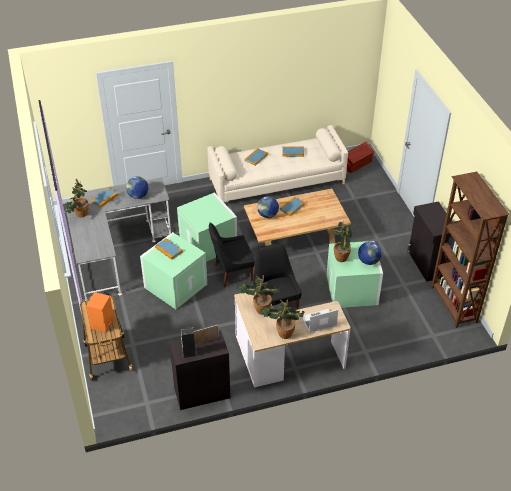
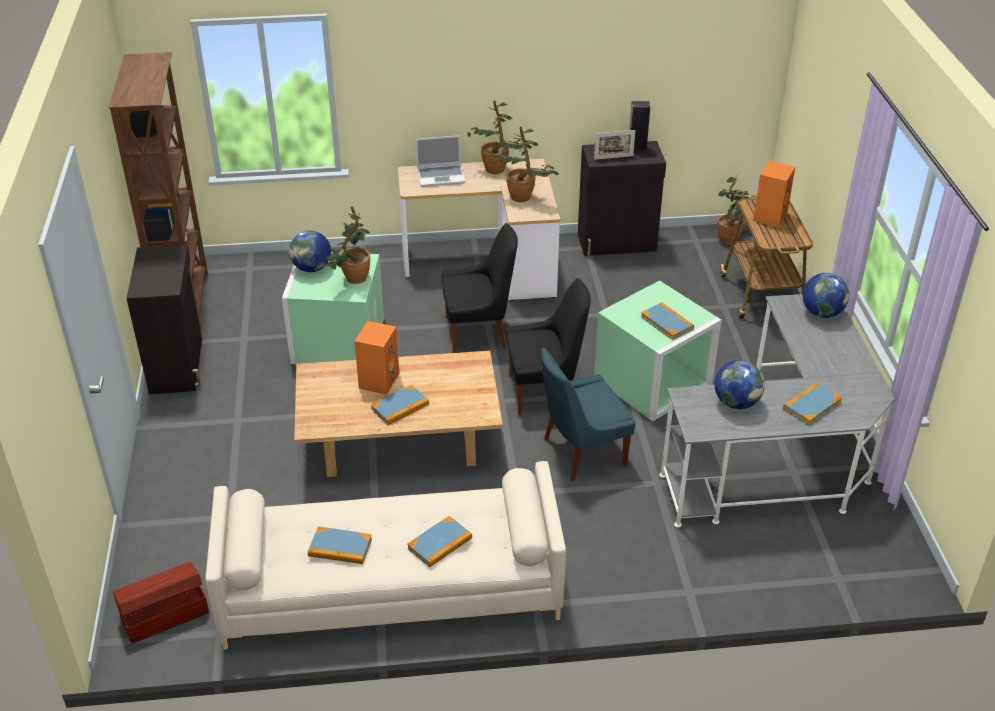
camera: 170 degrees left, 5 degrees down
(79, 215) = (856, 375): potted plant -> potted plant (731, 238)
(209, 243) = (581, 452): green storage box -> blue chair
(267, 215) = (457, 396): globe -> globe (821, 313)
(275, 305) = (479, 333): black chair -> black chair turned 90 degrees counterclockwise
(307, 218) = (378, 380): none -> orange speaker

